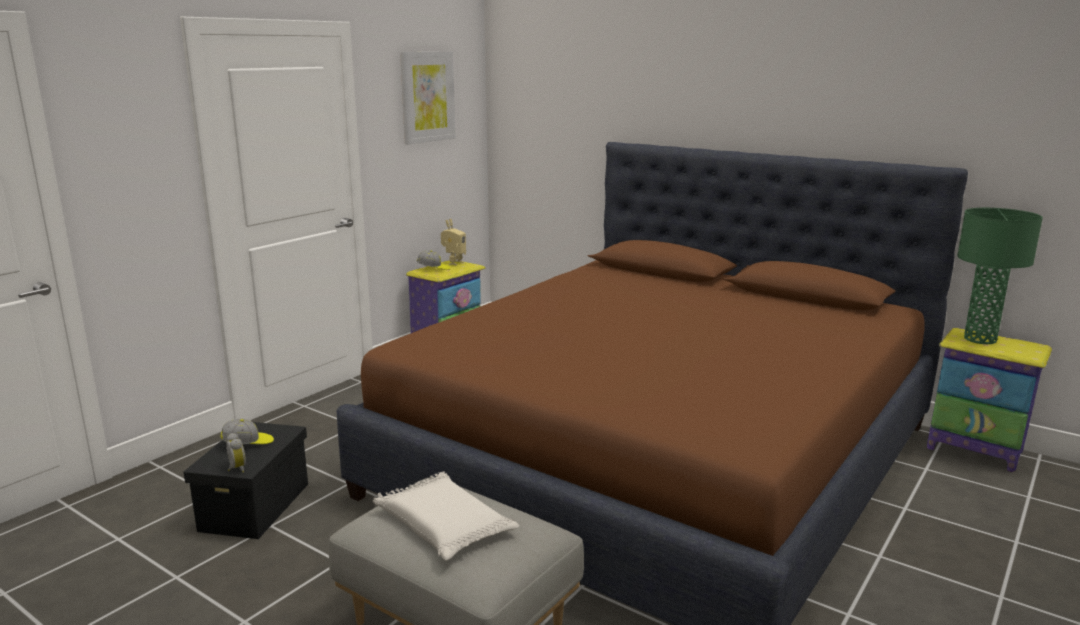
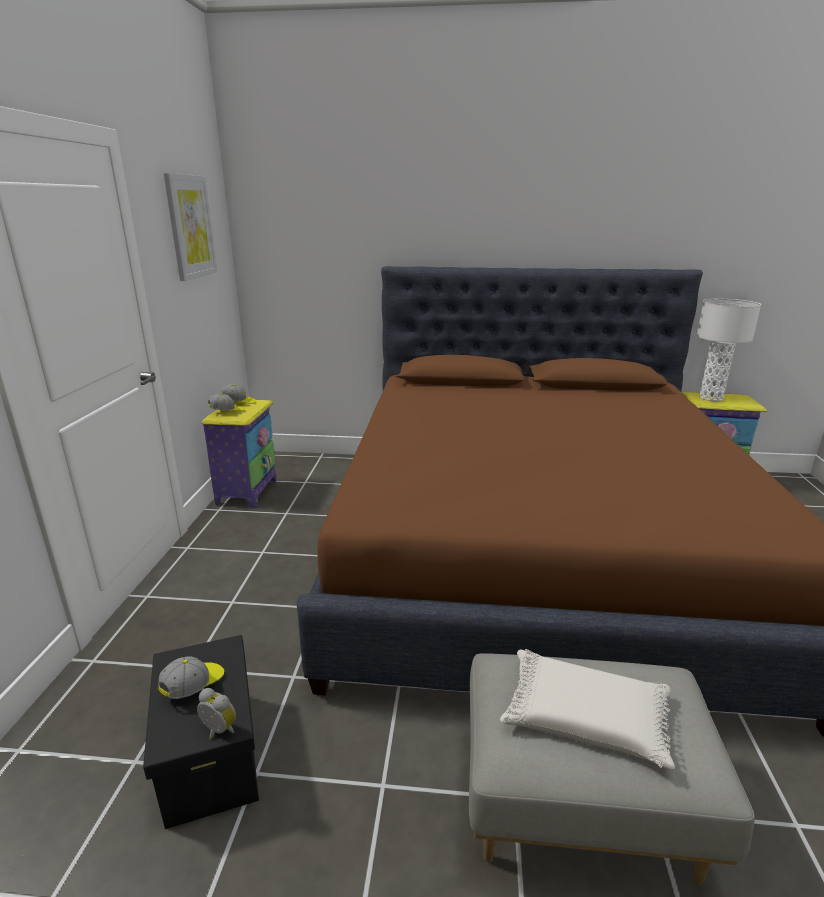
camera: 30 degrees left, 5 degrees up
(454, 263) = (239, 402): toy robot -> cap
(980, 339) = (711, 398): green table lamp -> white table lamp

